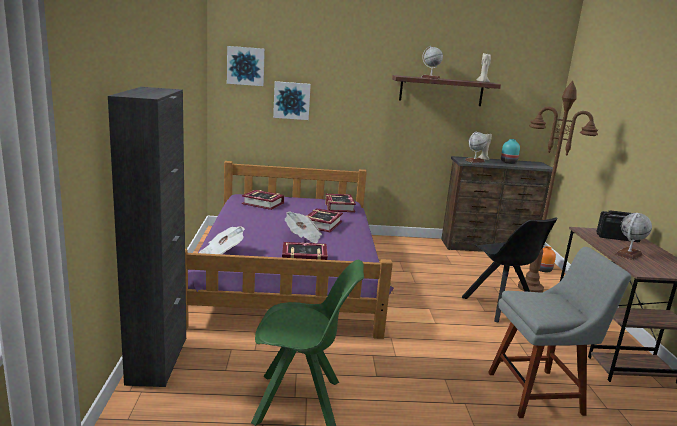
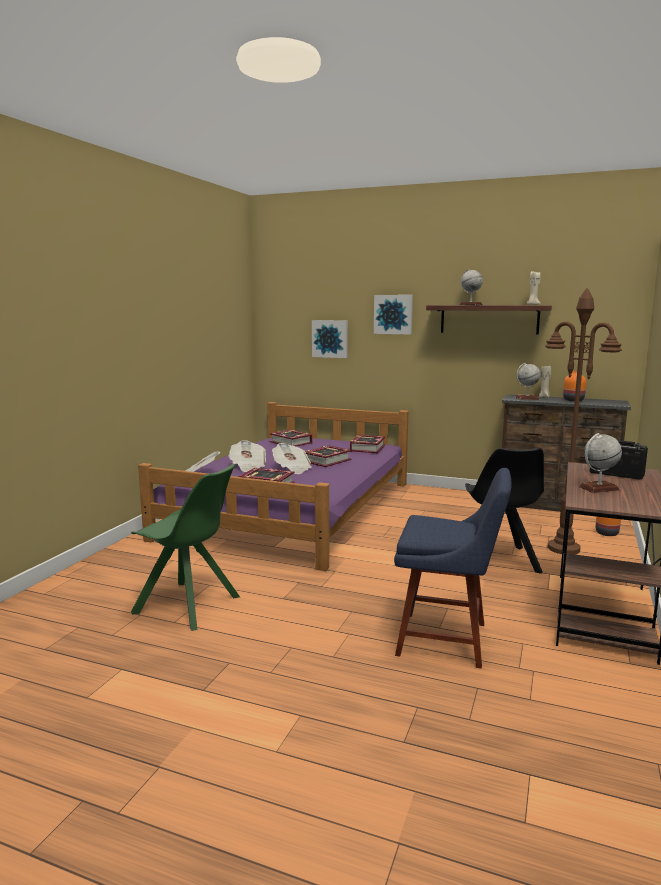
camera: 25 degrees right, 5 degrees down
(157, 360) = (106, 559): black cabinet -> none
(245, 66) = (286, 307): picture -> picture (393, 314)
(257, 237) = (248, 466): none -> newspaper
(508, 162) = (572, 400): turquoise vase -> orange vase
(539, 393) = (448, 640): grey chair -> blue chair

